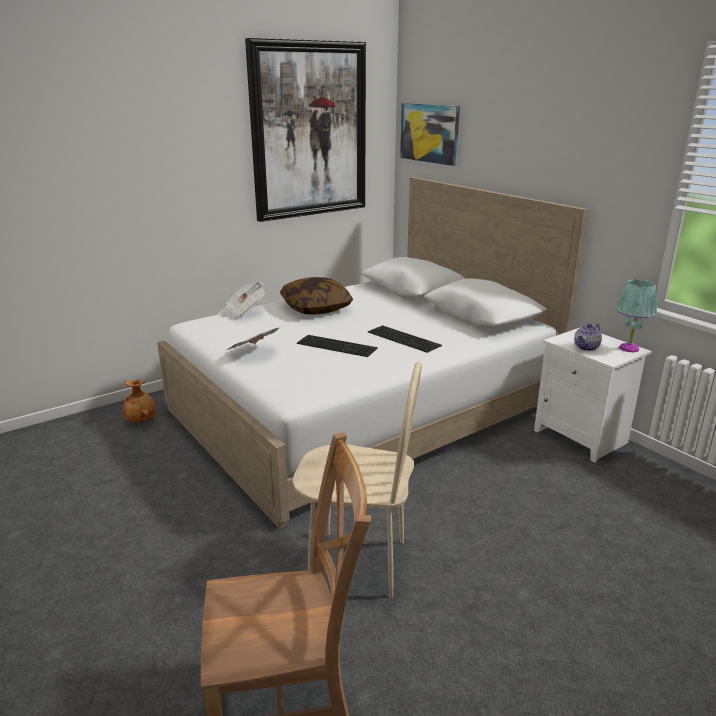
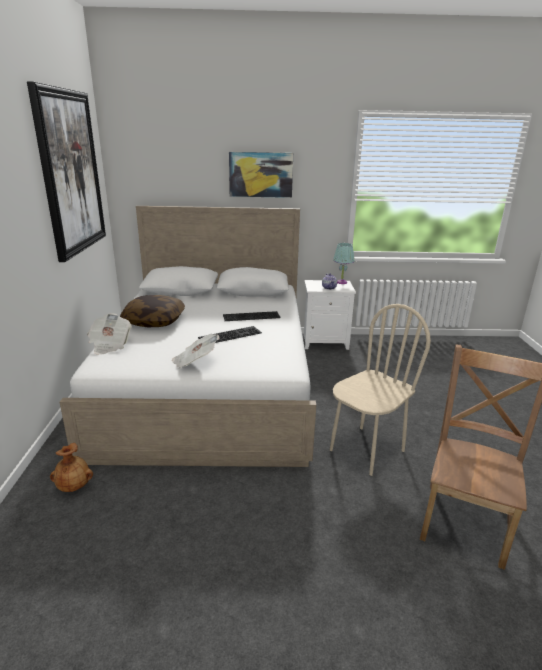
camera: 55 degrees left, 0 degrees up
(429, 133) = (147, 169): picture -> picture (261, 174)

